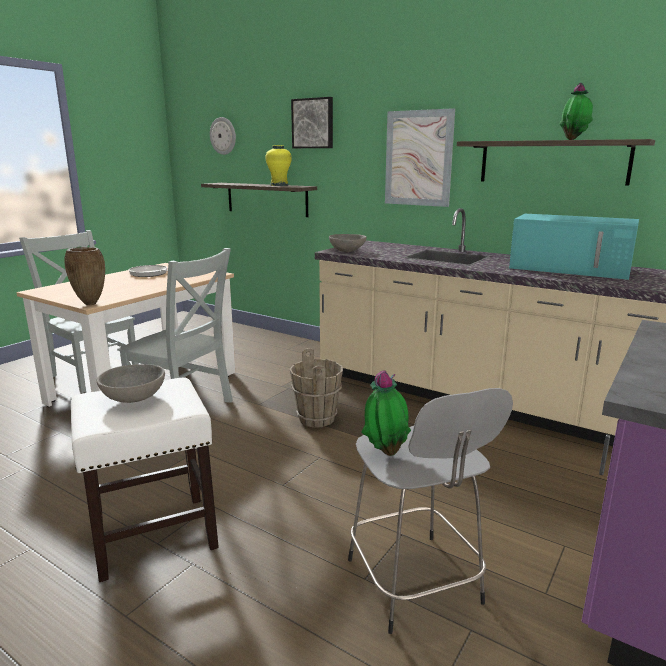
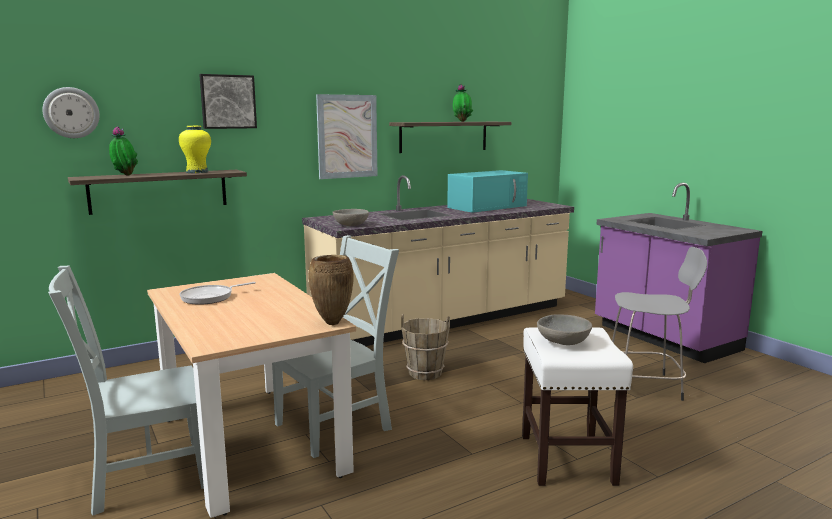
camera: 65 degrees left, 5 degrees down
(385, 452) = (650, 307): potted plant -> potted plant (124, 175)

